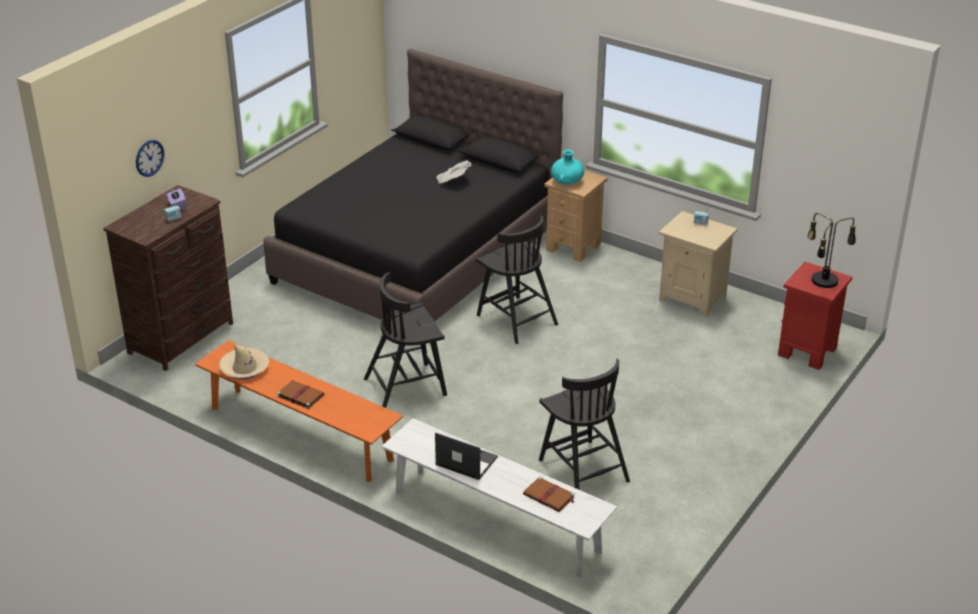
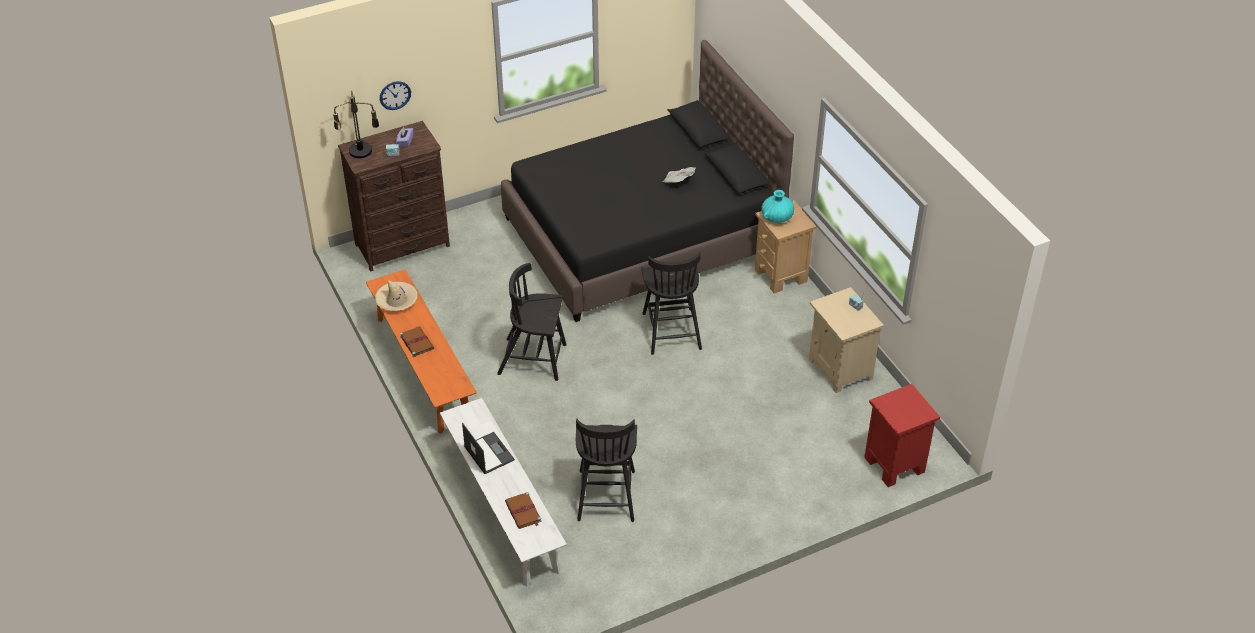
camera: 30 degrees right, 10 degrees up
(824, 280) = (910, 410): table lamp -> table lamp (360, 151)

